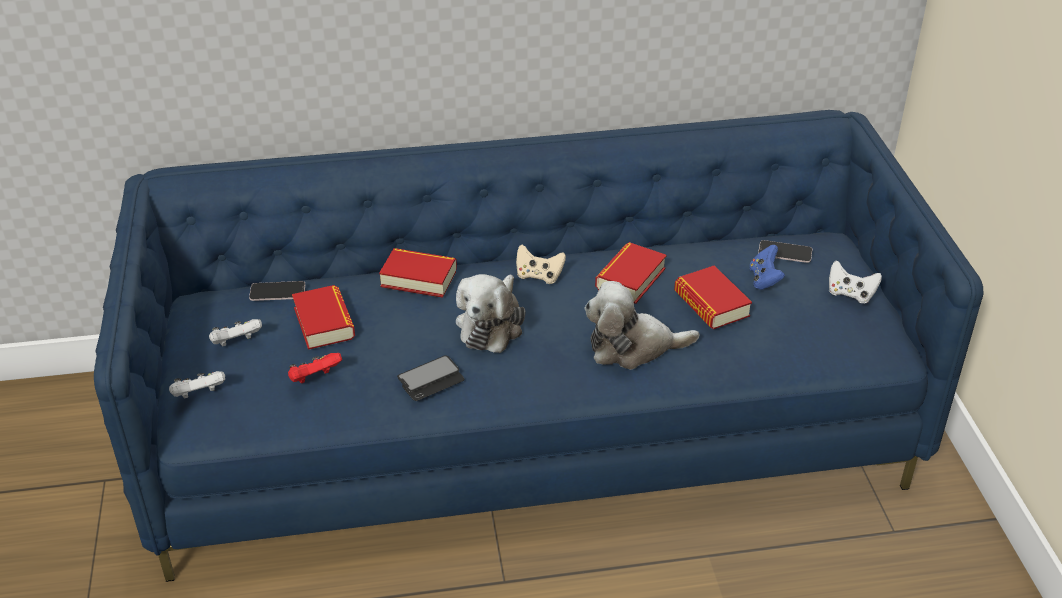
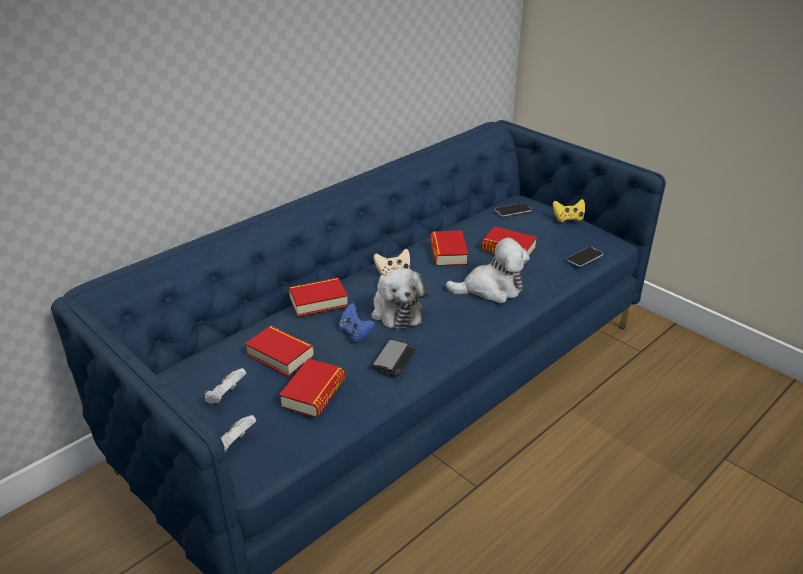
camera: 35 degrees left, 5 degrees down
(277, 292) = (221, 350): phone -> phone (584, 257)
(314, 379) = (313, 393): red game controller -> book
(633, 347) = (491, 289): plush toy -> plush toy turned 150 degrees counterclockwise
(764, 279) = (520, 227): blue game controller -> blue game controller (355, 333)
(850, 294) = (568, 218): white game controller -> yellow game controller

